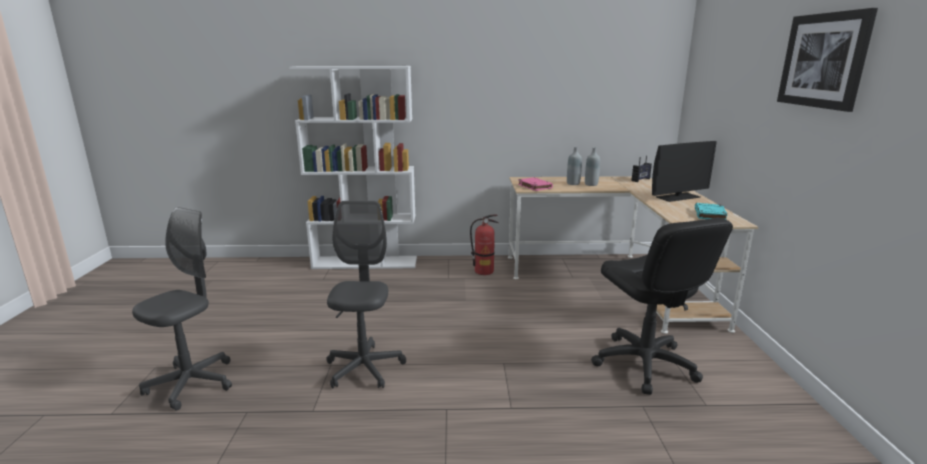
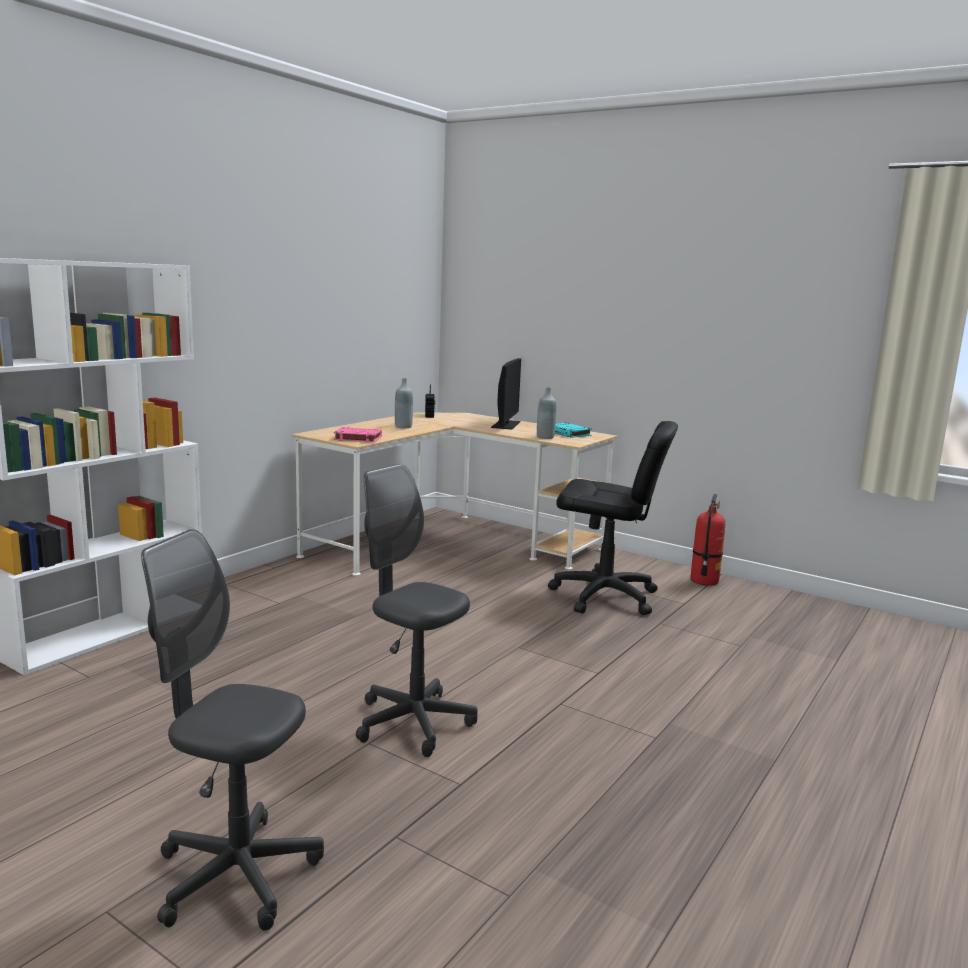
camera: 55 degrees left, 5 degrees down
(192, 383) = (236, 875): grey office chair -> grey office chair turned 45 degrees counterclockwise
(484, 271) = (305, 580): fire extinguisher -> fire extinguisher (704, 581)
(573, 183) = (384, 429): grey bottle -> grey bottle (545, 437)
(824, 60) = (664, 275): picture -> none

